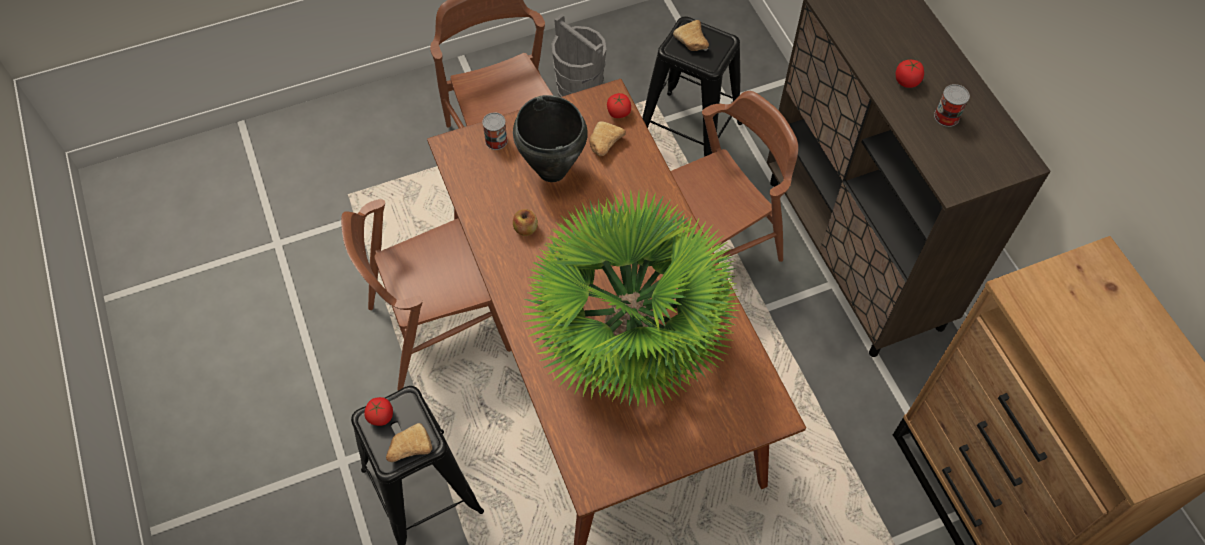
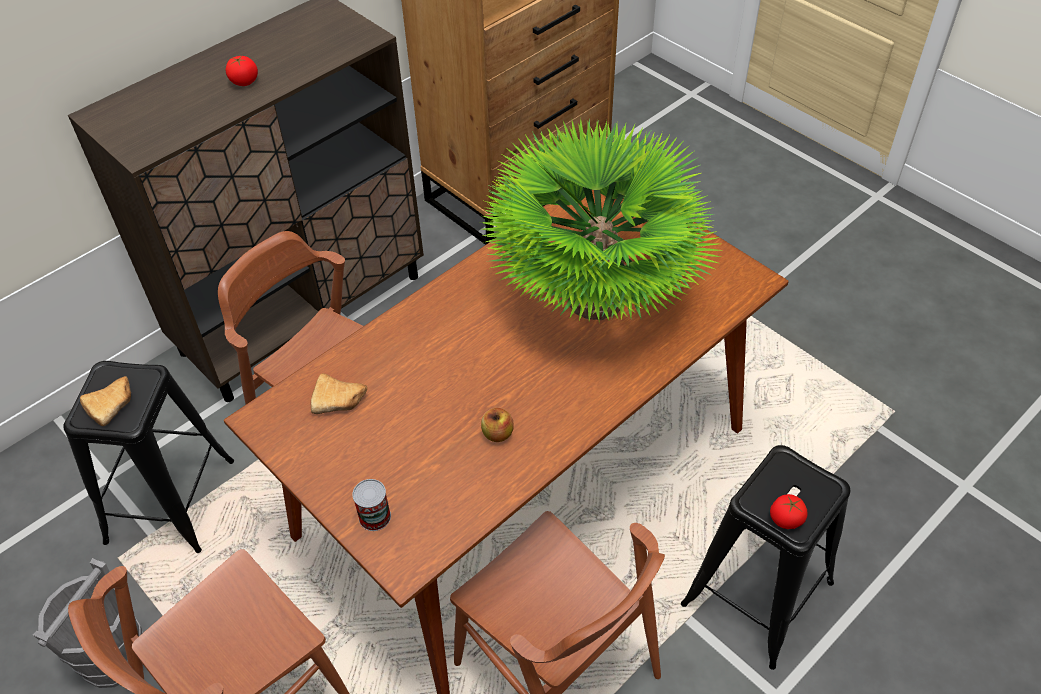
camera: 110 degrees left, 10 degrees down
(408, 449) = (802, 476): bread -> none
(551, 171) = (401, 438): black cooking pot -> none
(618, 112) = (283, 403): tomato -> none
(946, 116) = (283, 52): can -> none

